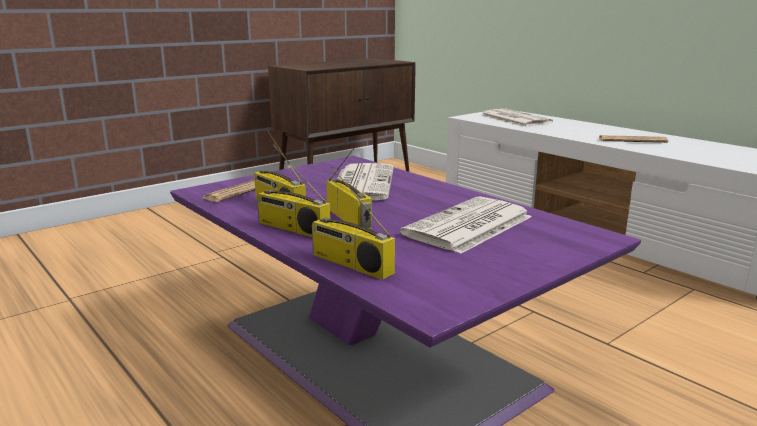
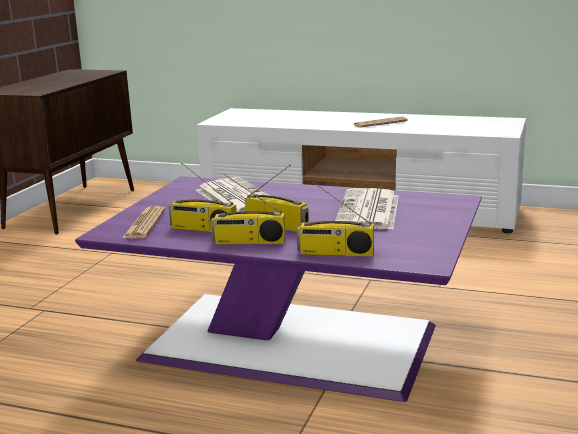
camera: 30 degrees left, 0 degrees up
(513, 119) = (259, 117): newspaper -> none

